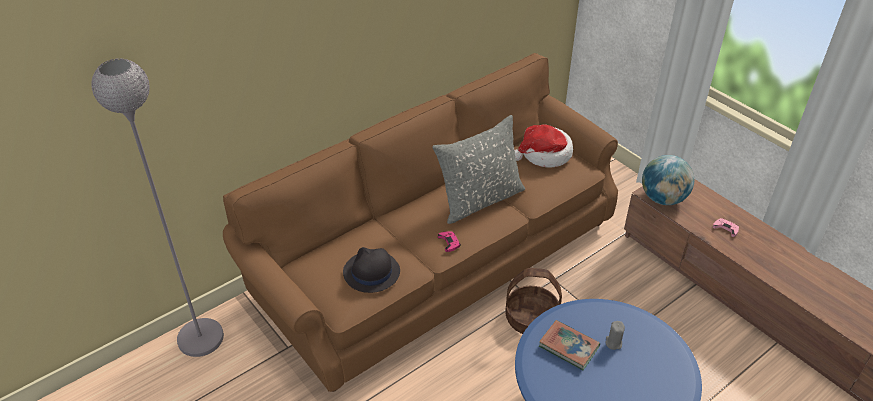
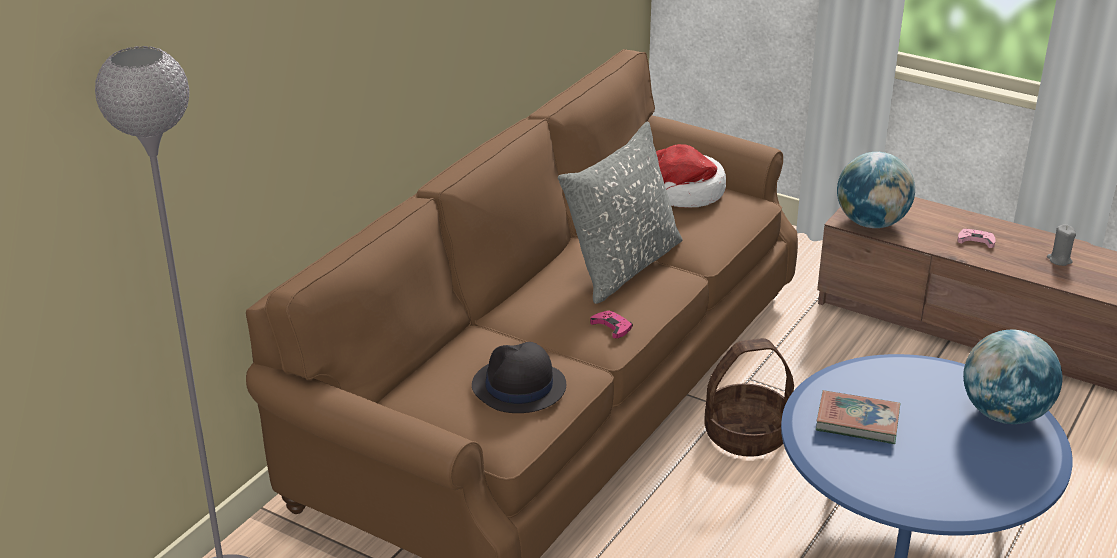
camera: 20 degrees left, 10 degrees down
(613, 343) = (914, 402): grey candle -> grey candle (1059, 260)
(667, 368) = (1004, 414): none -> globe

